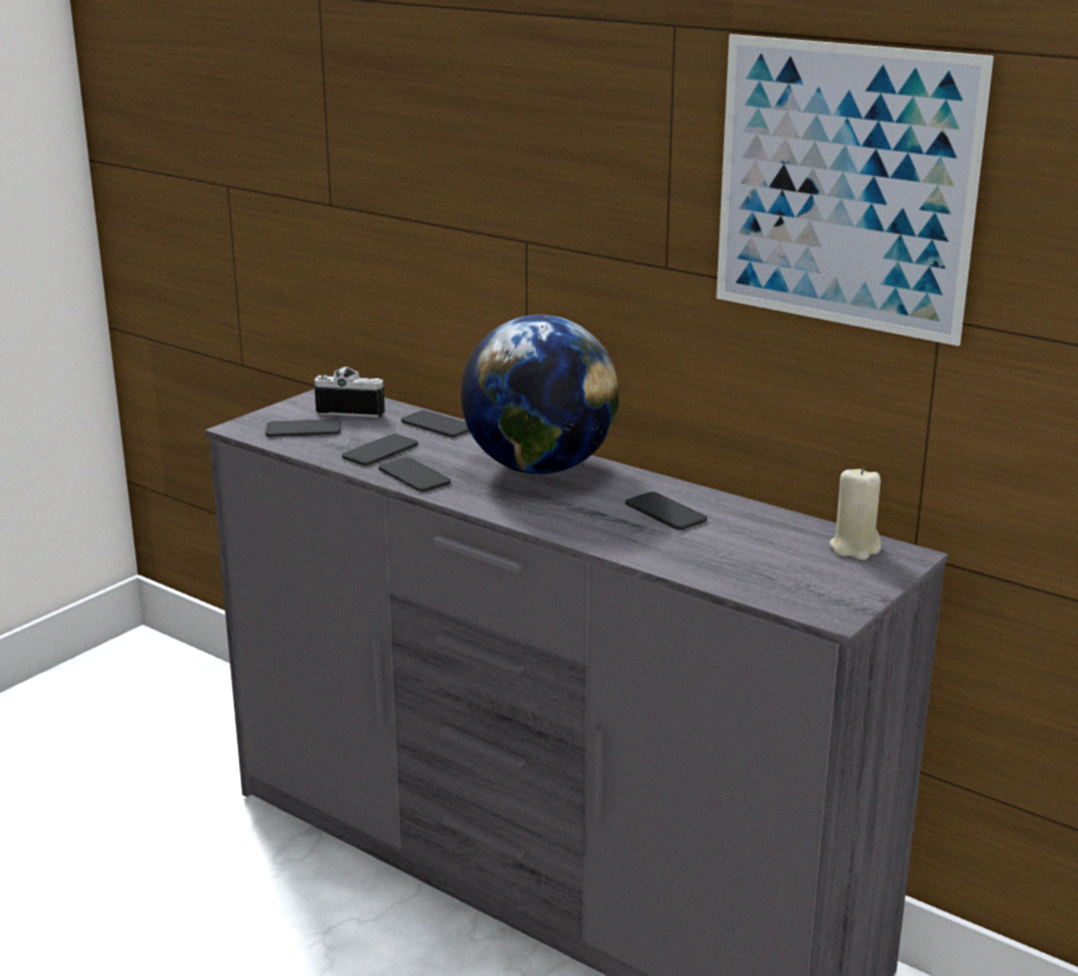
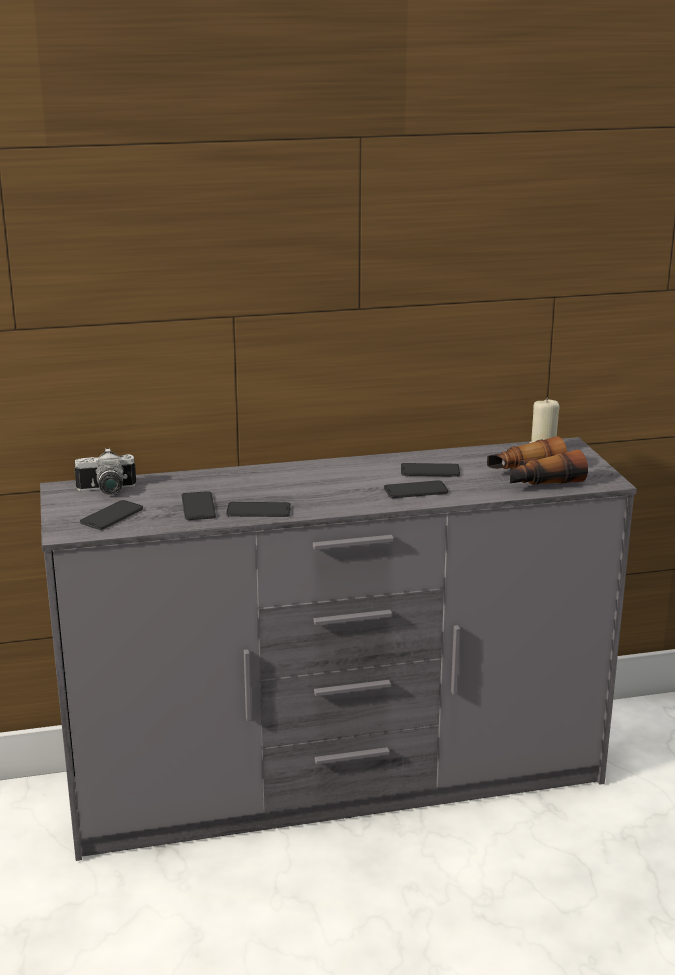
camera: 50 degrees left, 0 degrees up
(353, 408) = (107, 491): camera -> camera turned 150 degrees counterclockwise
(437, 425) = (188, 479): phone -> phone (415, 490)
(539, 468) = (311, 477): globe -> none
(752, 569) = (533, 479): none -> binoculars
(844, 187) = (495, 227): picture -> none

